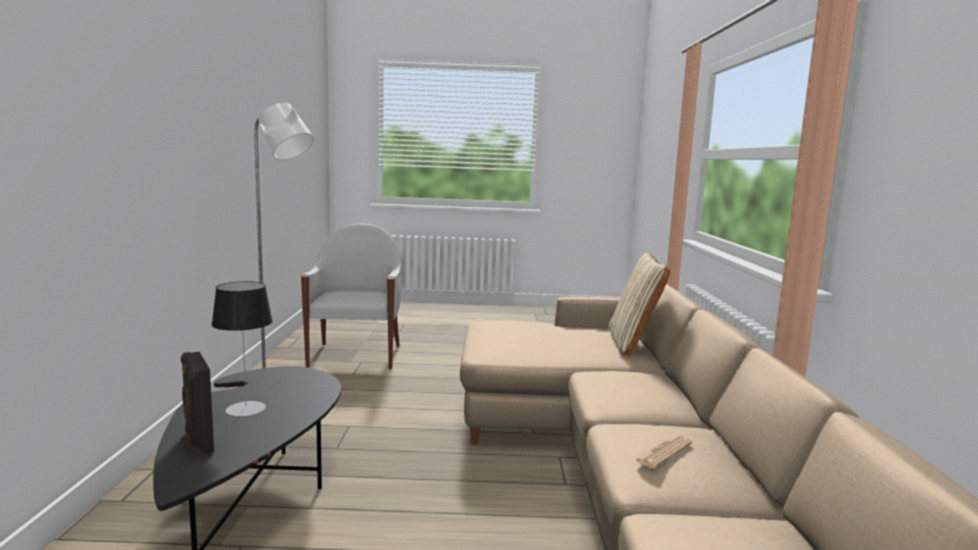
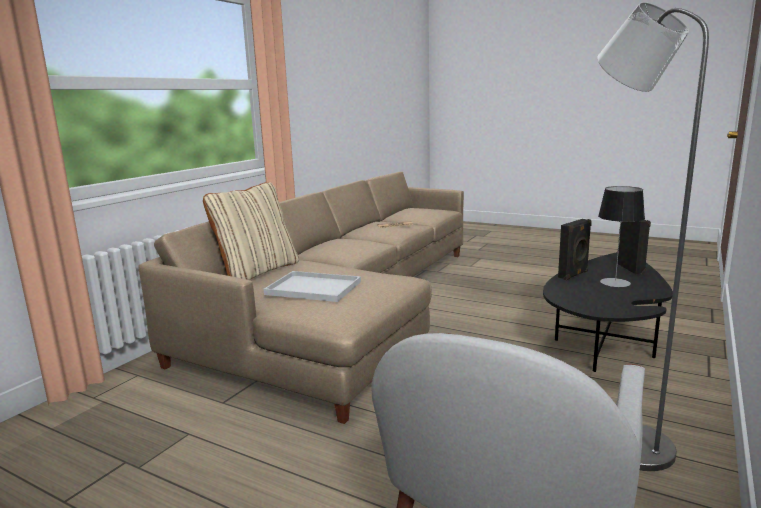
camera: 150 degrees left, 5 degrees up
(297, 416) = (574, 275): none -> black speaker
(545, 331) = (311, 288): none -> white tray

